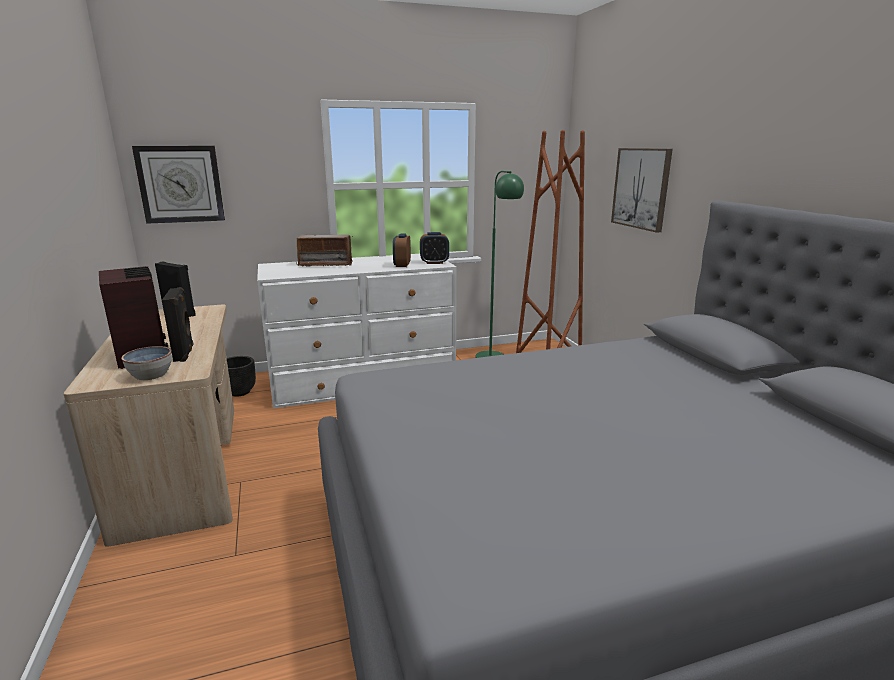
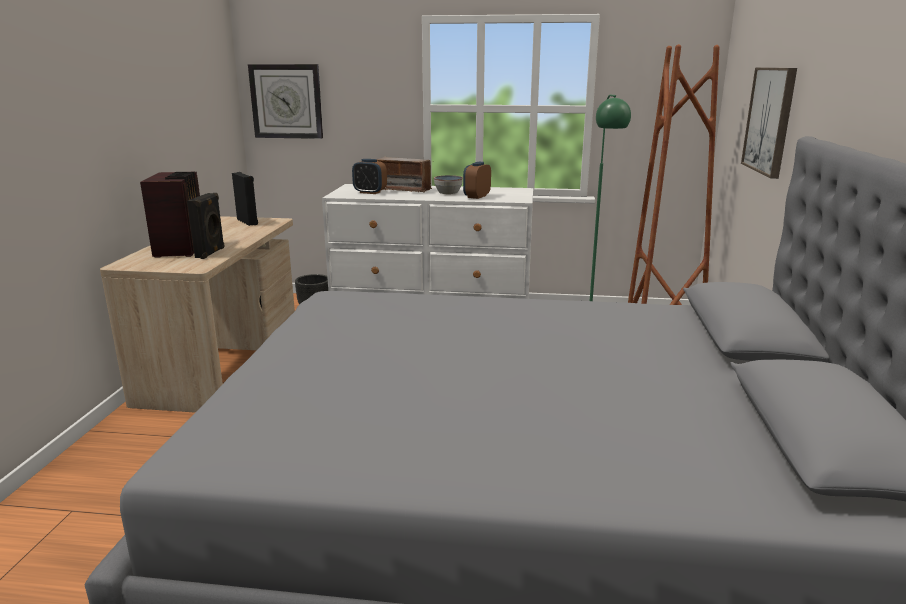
camera: 25 degrees right, 0 degrees up
(150, 375) = (167, 265): bowl -> bowl (448, 192)
(434, 262) = (514, 197): alarm clock -> alarm clock (370, 192)

